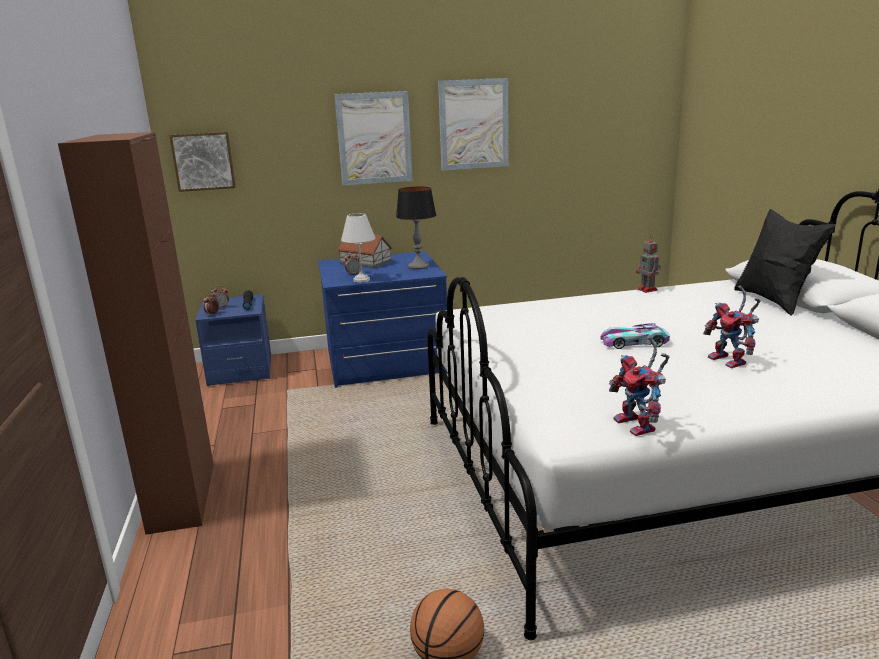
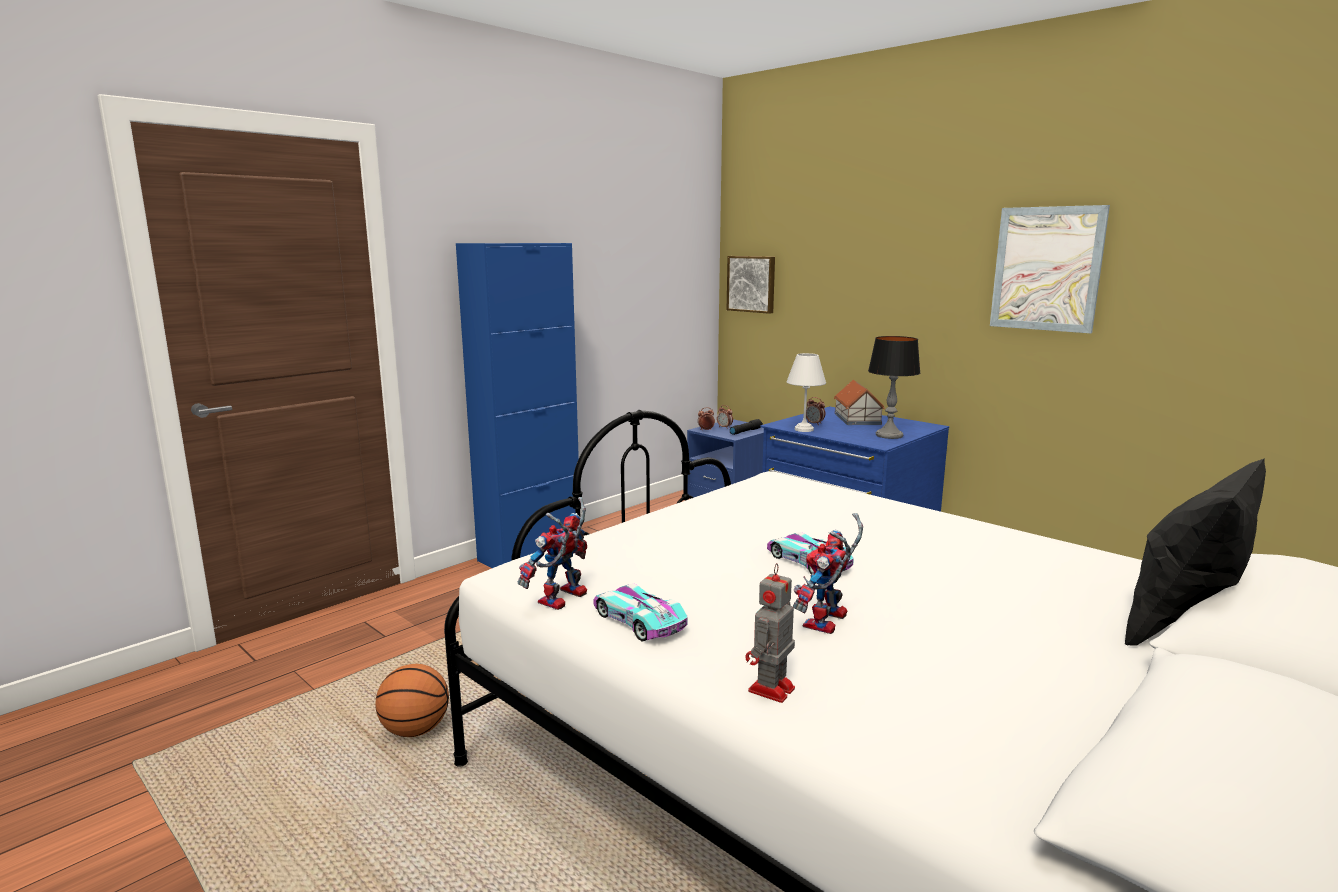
camera: 55 degrees right, 5 degrees down
(182, 497) = (530, 553): brown cabinet -> blue cabinet
(374, 138) = (913, 276): picture -> none
(648, 290) = (1036, 538): toy robot -> toy robot (770, 690)
(693, 408) = (638, 620): none -> toy car

